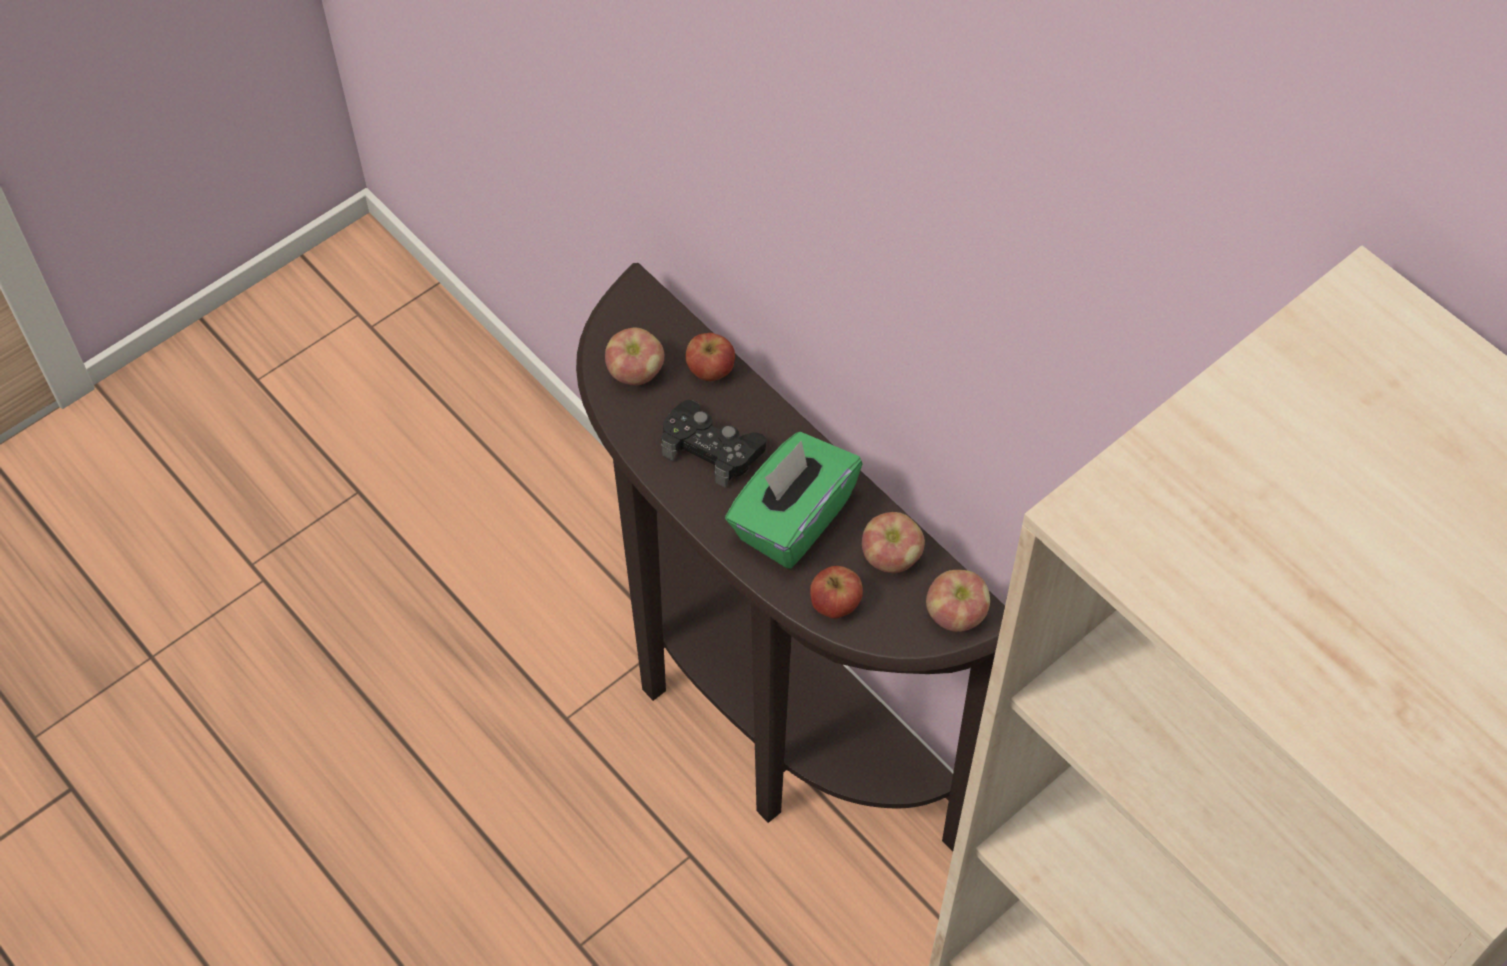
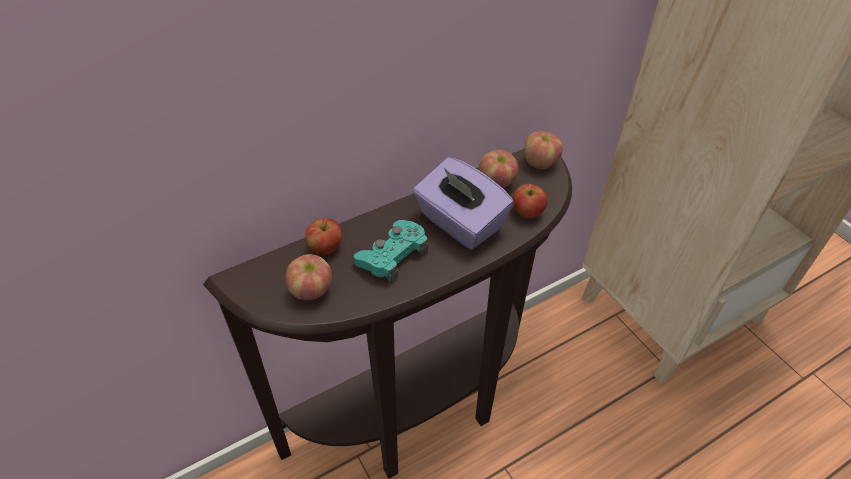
camera: 80 degrees left, 10 degrees down
(711, 449) = (392, 256): black game controller -> turquoise game controller
(792, 519) = (460, 223): green tissue box -> purple tissue box

